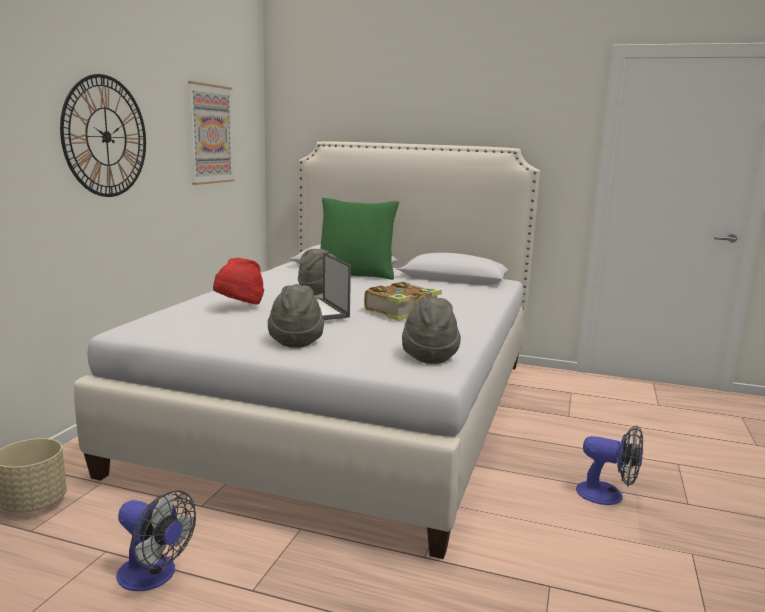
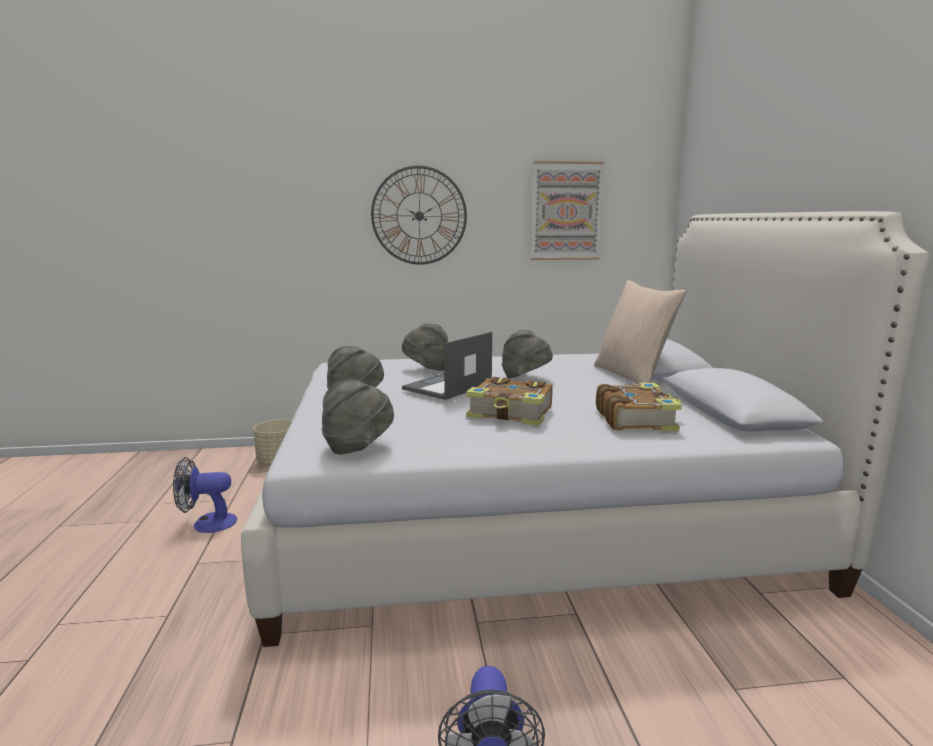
camera: 65 degrees right, 0 degrees up
(154, 576) = (207, 523): fan -> fan turned 75 degrees clockwise
(239, 307) = (426, 369): red hat -> grey hat
(356, 274) = (632, 375): green pillow -> beige pillow
(449, 294) = (636, 419): none -> book

